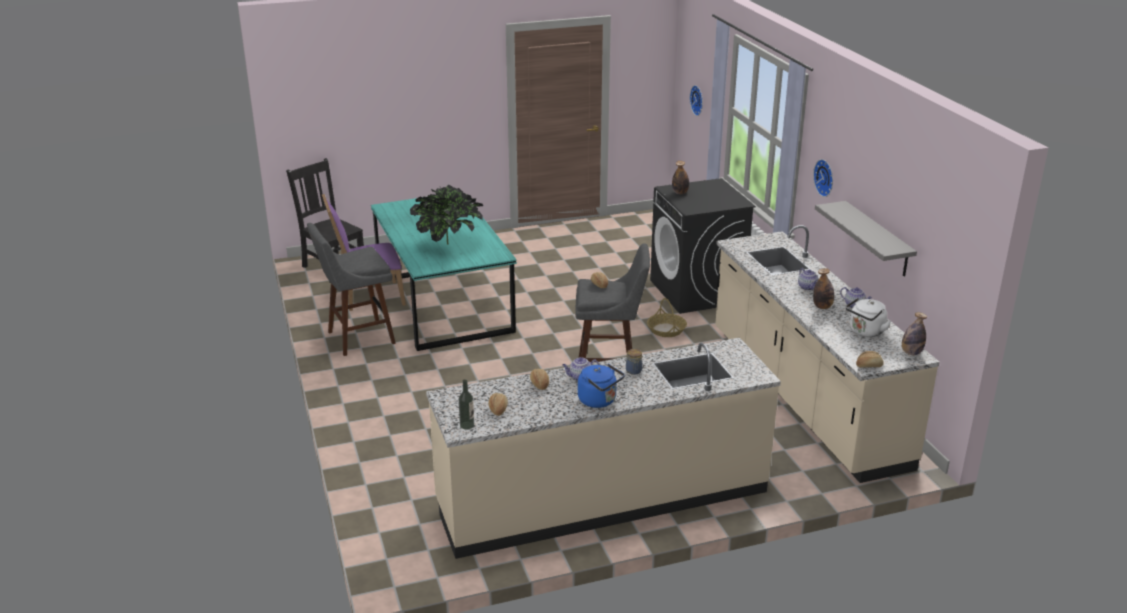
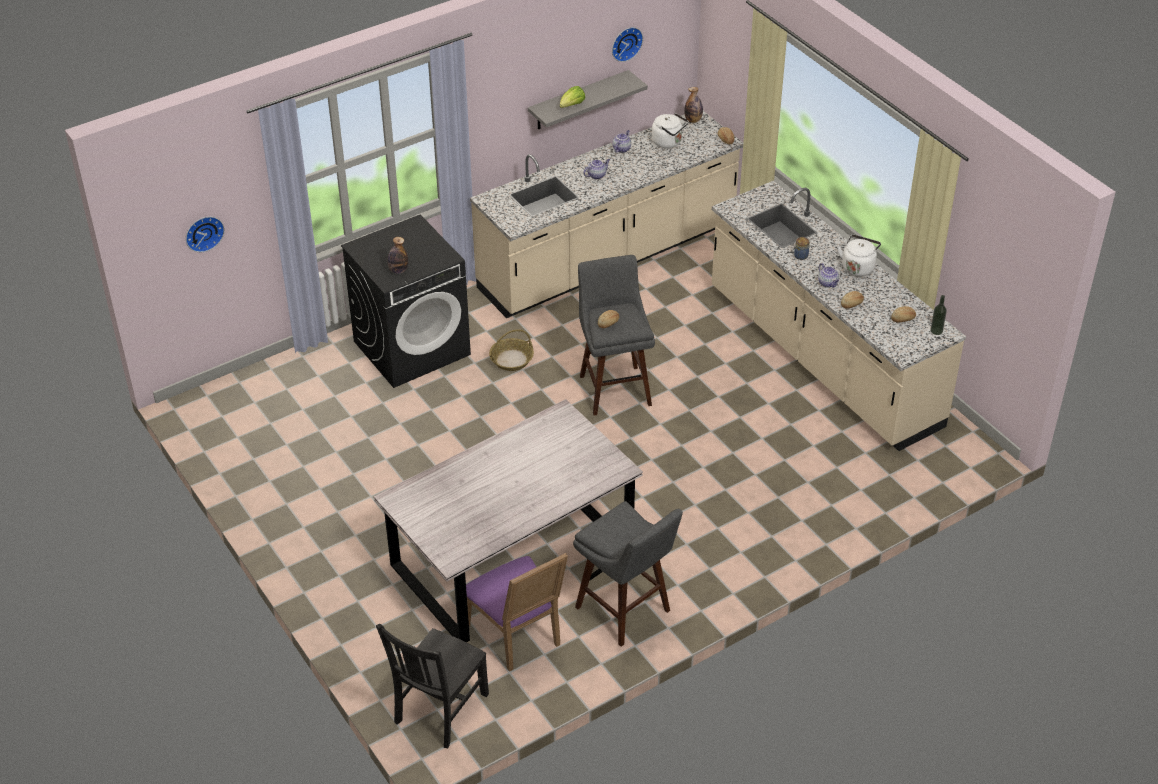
camera: 105 degrees left, 15 degrees up
(445, 304) = (511, 556): turquoise dining table -> grey dining table
(449, 244) = (547, 463): potted plant -> none
(599, 401) = (858, 267): blue kettle -> white kettle
(822, 307) = (632, 165): bottle -> none
(825, 177) = (492, 112): wall clock -> wall clock (625, 43)
(845, 218) = (572, 106): none -> lettuce

